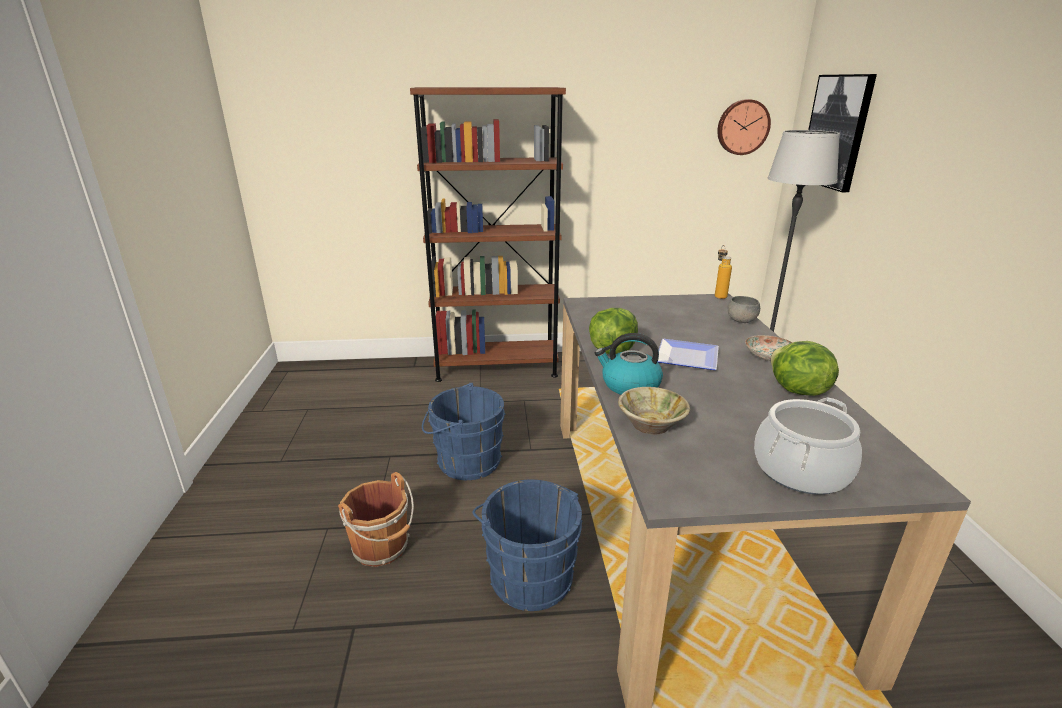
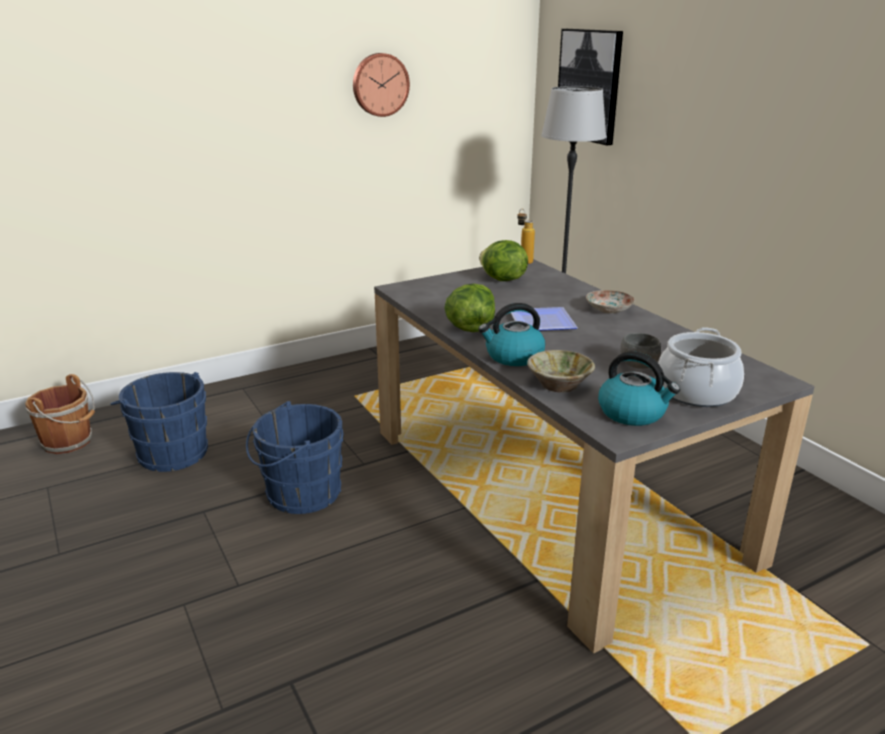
camera: 25 degrees left, 0 degrees up
(382, 548) = (266, 602): brown bucket -> brown bucket (69, 442)
(496, 367) = (265, 387): brown bookcase -> none
(529, 574) = (440, 577): blue bucket -> blue bucket (170, 452)
(705, 476) = (633, 413): none -> kettle
(741, 321) = (562, 282): grey bowl -> grey bowl (638, 365)
(742, 127) = (491, 82): wall clock -> wall clock (380, 84)
(796, 390) = (650, 333): lettuce -> lettuce (502, 280)

